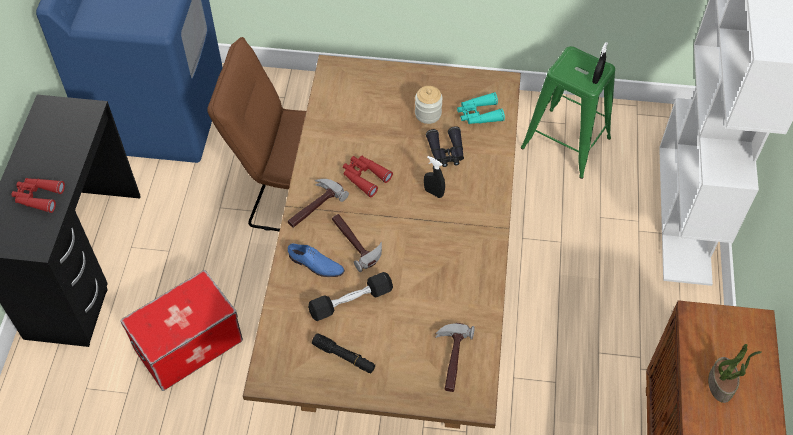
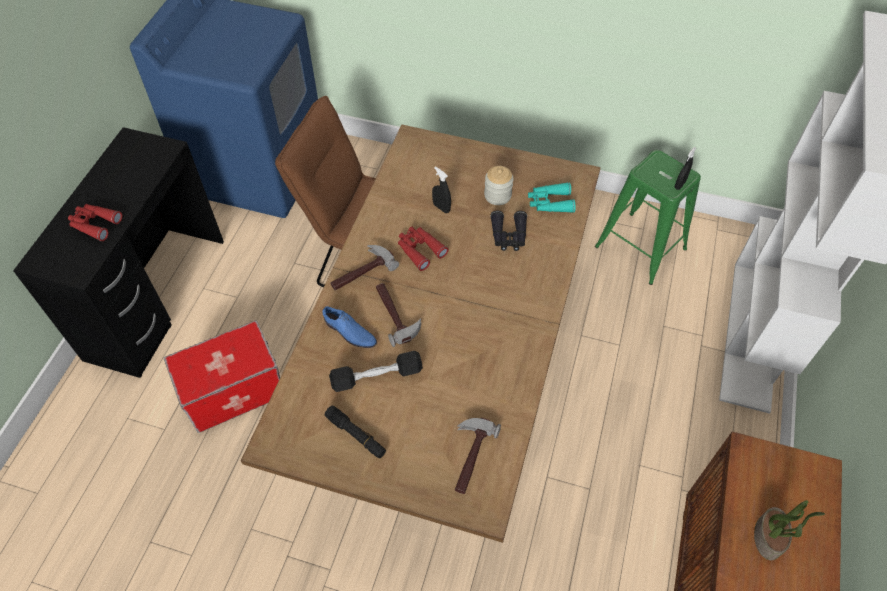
camera: 10 degrees right, 0 degrees up
(433, 192) = (487, 275): black spray bottle -> black spray bottle (441, 207)

